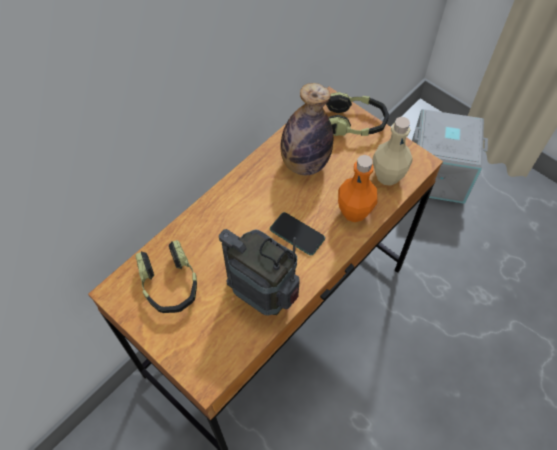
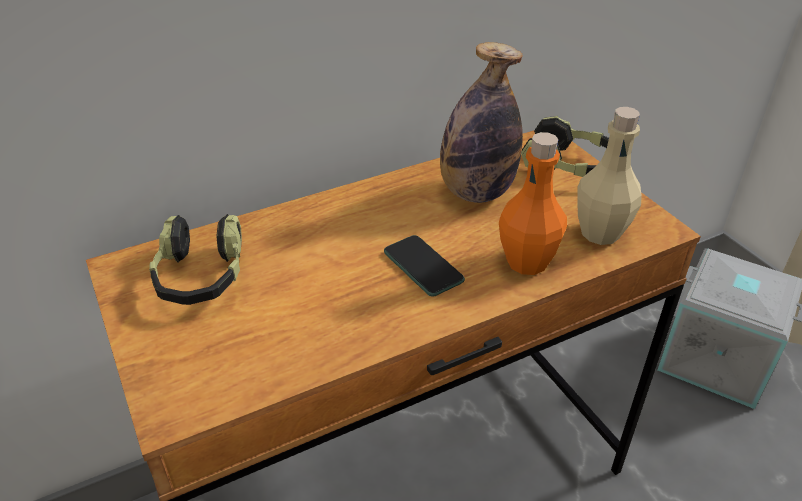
camera: 20 degrees right, 20 degrees down
(264, 296) = (329, 327): radio -> none

